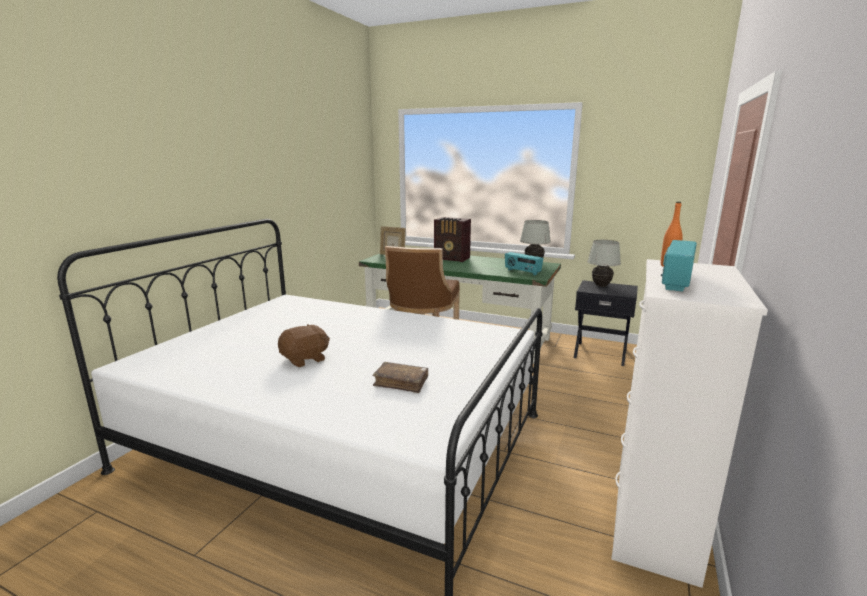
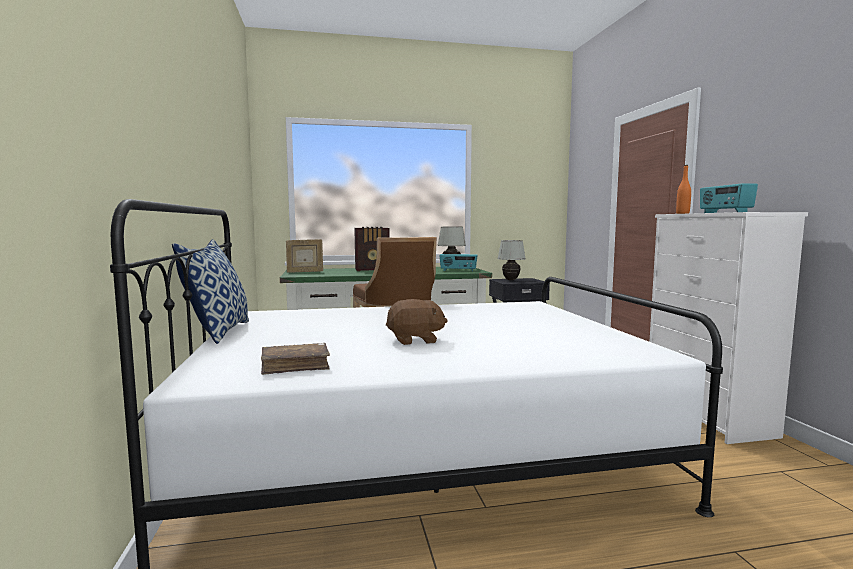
camera: 35 degrees left, 10 degrees down
(229, 316) = (218, 332): none -> pillow
(305, 359) = (415, 340): brown plush toy -> brown plush toy turned 60 degrees clockwise
(401, 382) = (541, 335): brown book -> brown book (295, 366)

